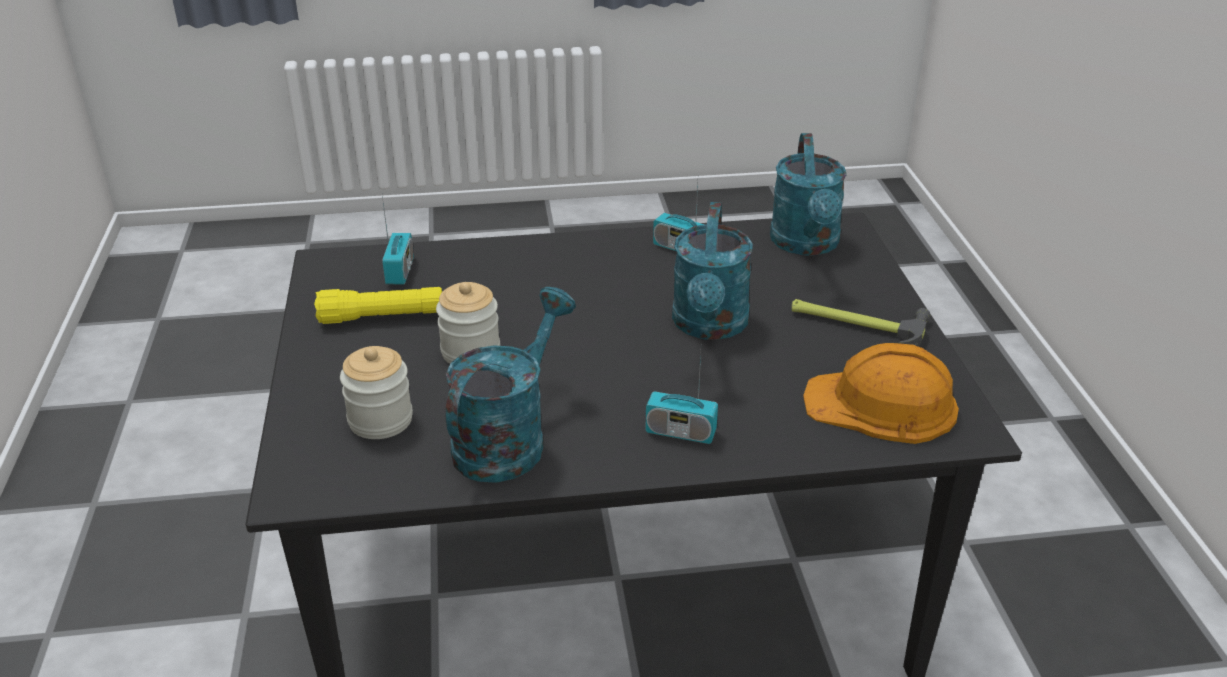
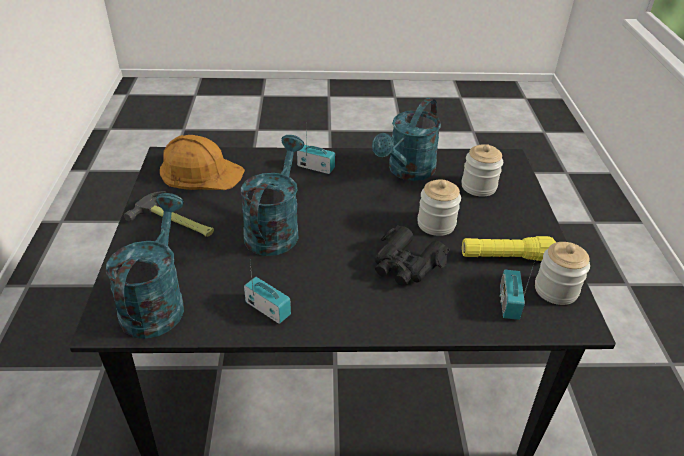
camera: 175 degrees left, 5 degrees up
(334, 287) = (556, 290): none -> jar
(520, 298) = (406, 265): none -> black binoculars

